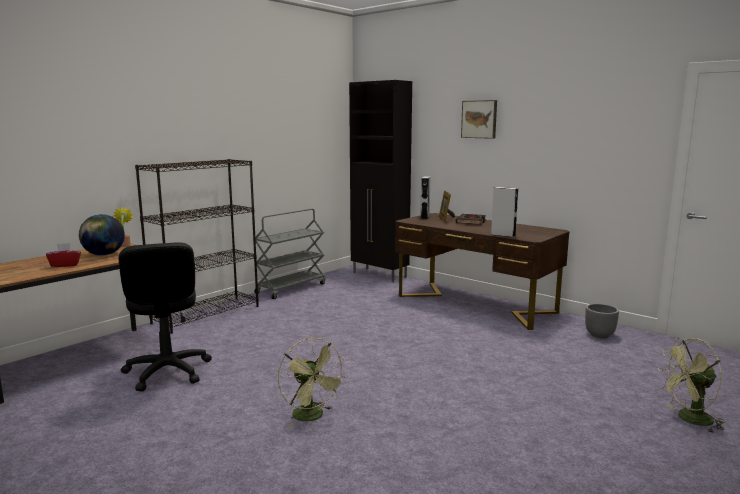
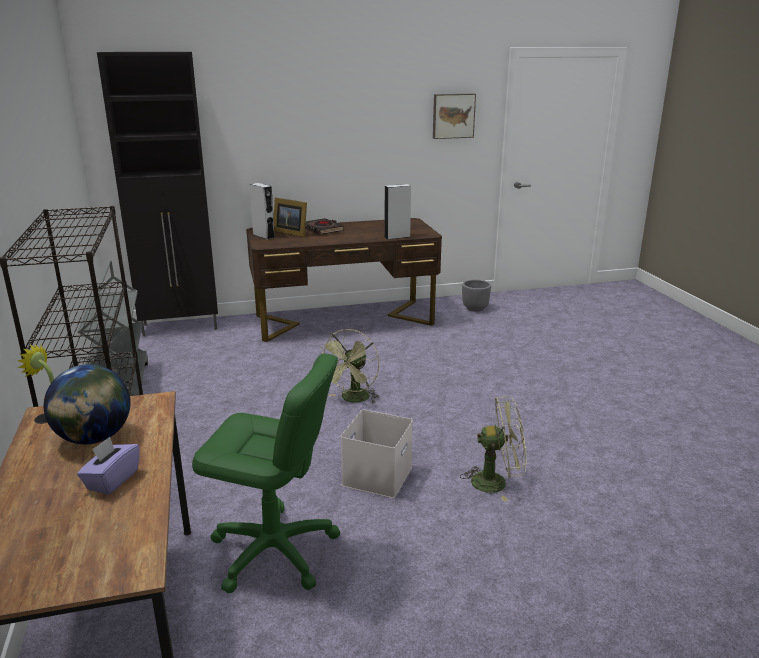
camera: 55 degrees left, 10 degrees up
(65, 265) = (112, 480): red tissue box -> purple tissue box
(167, 372) = (274, 551): black office chair -> green office chair
(275, 374) = (376, 475): none -> white storage box
(479, 119) = (301, 104): picture -> picture (453, 116)
(689, 419) = (625, 343): green fan -> green fan (353, 399)

